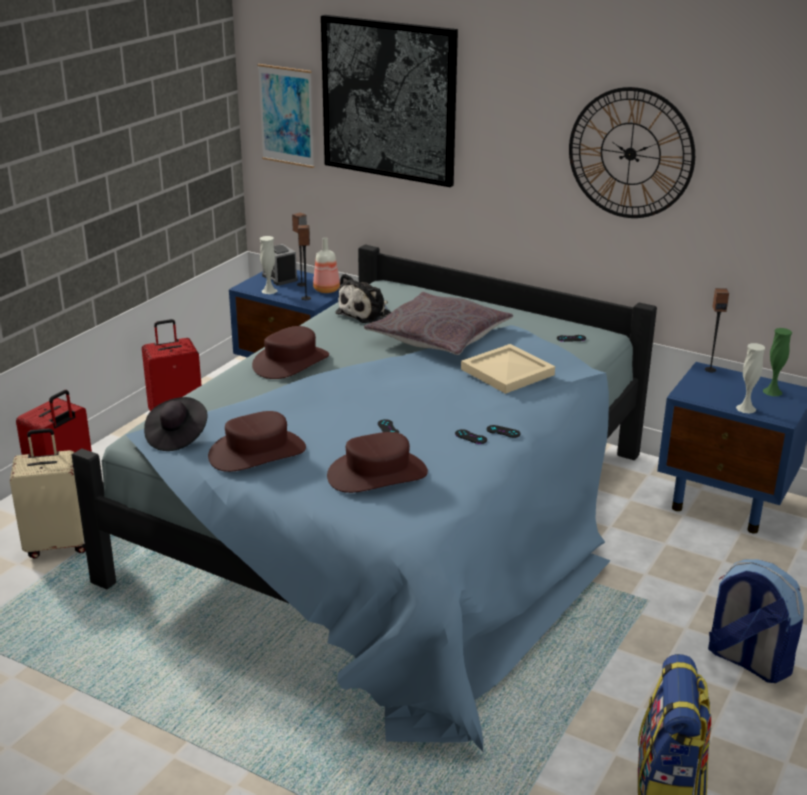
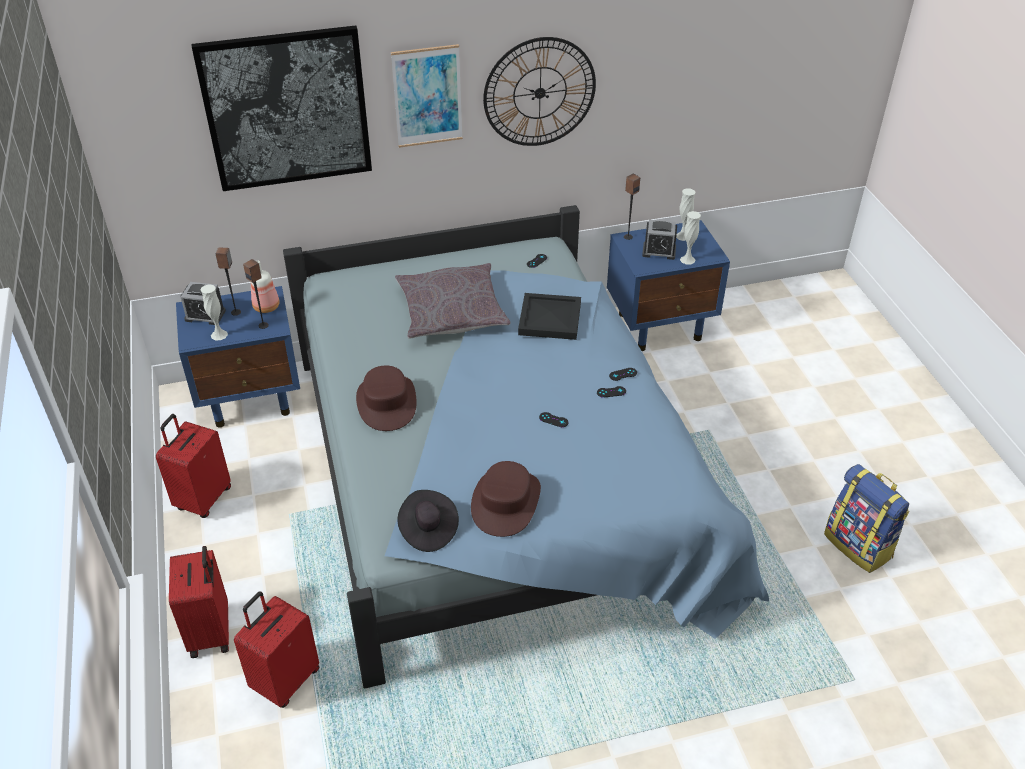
camera: 45 degrees left, 15 degrees up
(57, 544) = (285, 680): beige suitcase -> red suitcase
(286, 116) = (159, 156): picture -> picture (427, 96)
(366, 313) = (364, 318): plush toy -> none
(377, 474) = (605, 463): brown hat -> none
(507, 373) = (550, 319): beige tray -> black tray
(725, 391) = (659, 251): none -> alarm clock
(747, 661) = (798, 435): backpack -> none
(772, 391) = (682, 236): green vase -> white vase

